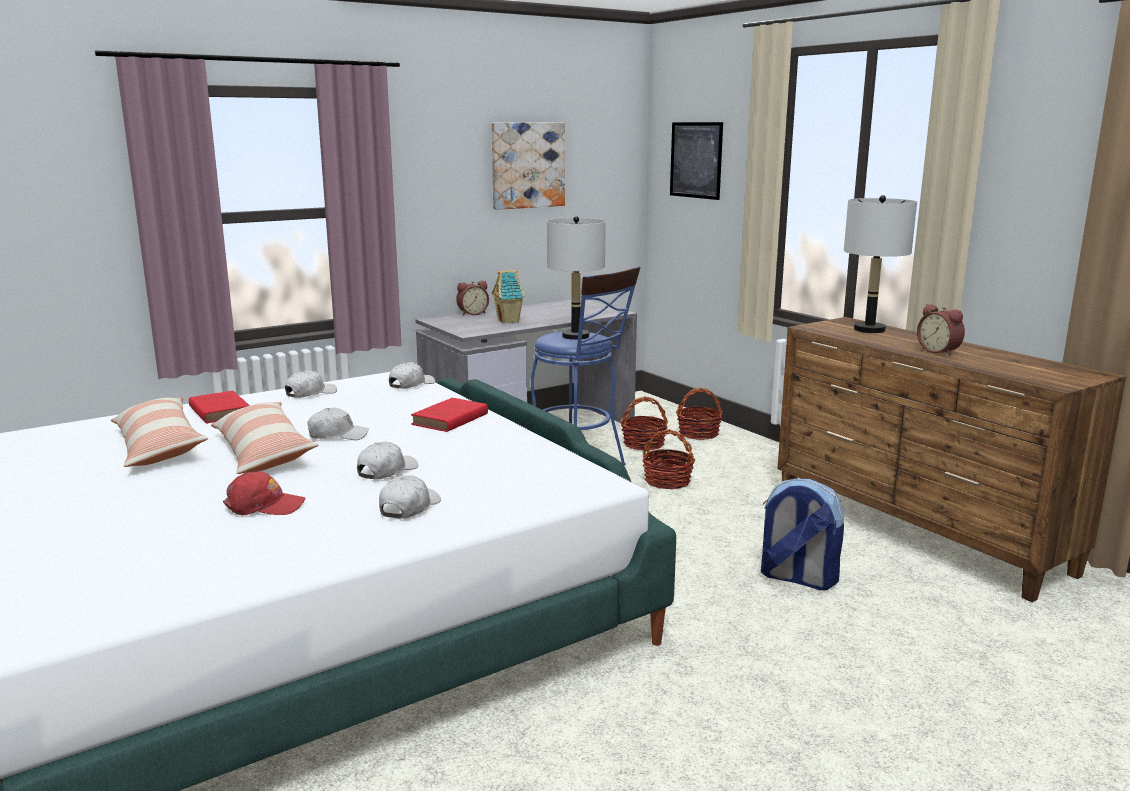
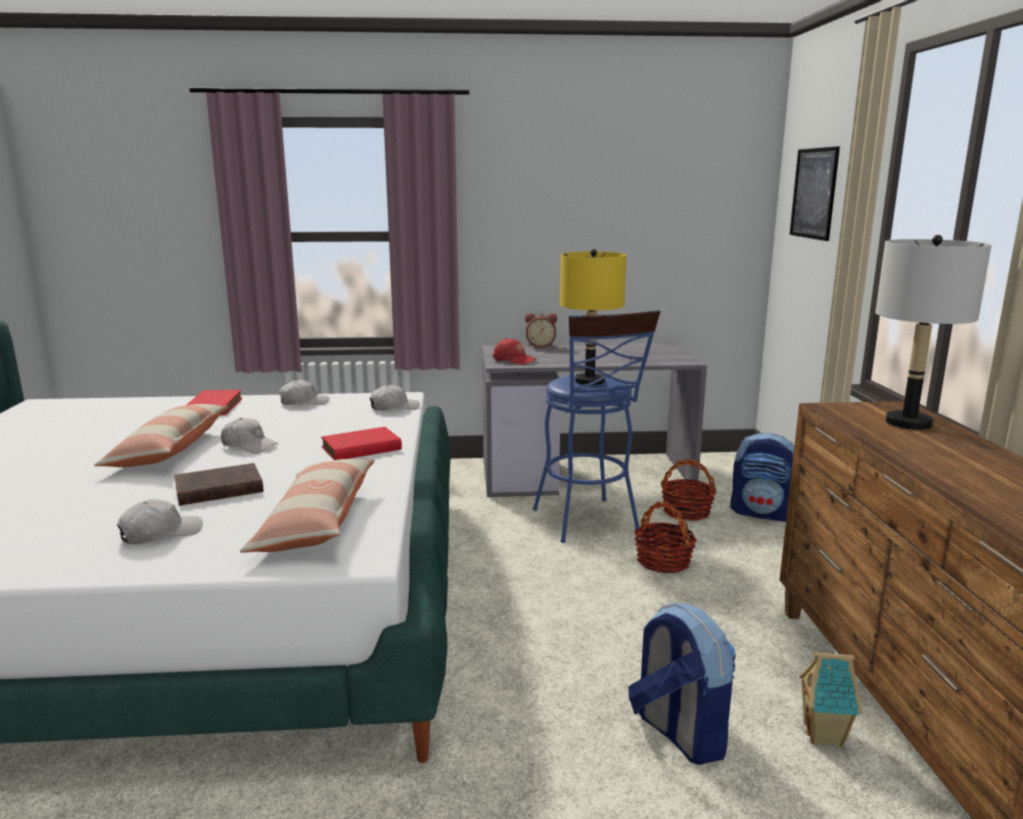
camera: 30 degrees right, 0 degrees up
(158, 447) = (119, 429): pillow -> pillow (316, 521)
(264, 505) = (74, 501): red cap -> red cap (514, 360)
(387, 471) = (216, 490): white cap -> brown book
(509, 321) = (560, 357): toy house -> toy house (825, 735)
(527, 165) = (619, 196): picture -> none
(576, 336) = (590, 381): grey table lamp -> yellow table lamp
(698, 434) = (763, 513): basket -> backpack
(939, 351) = (962, 472): alarm clock -> none

